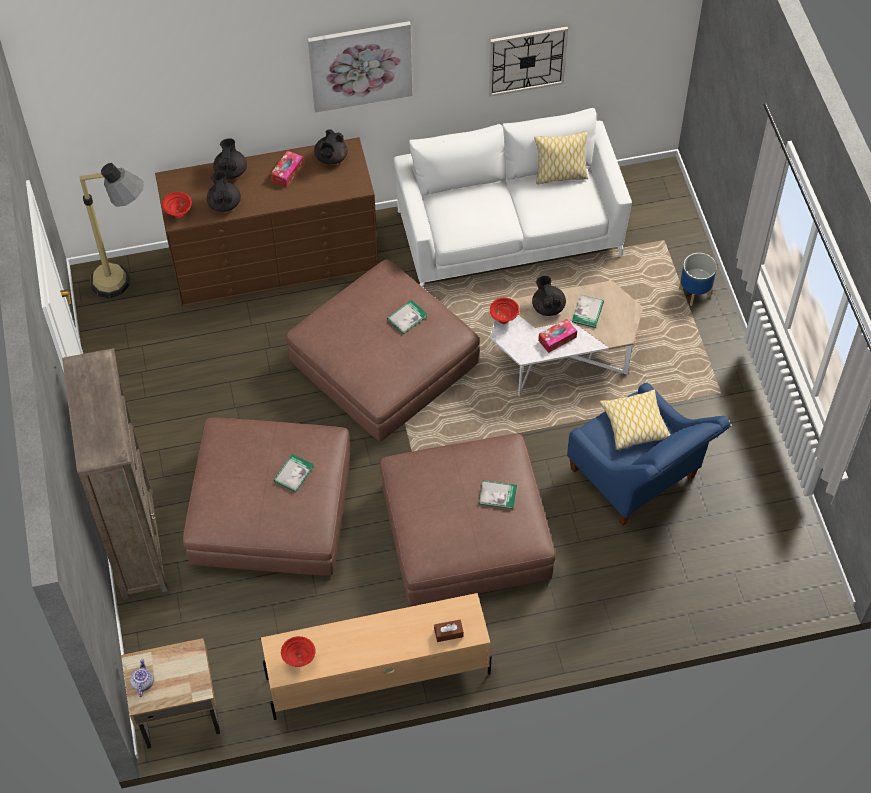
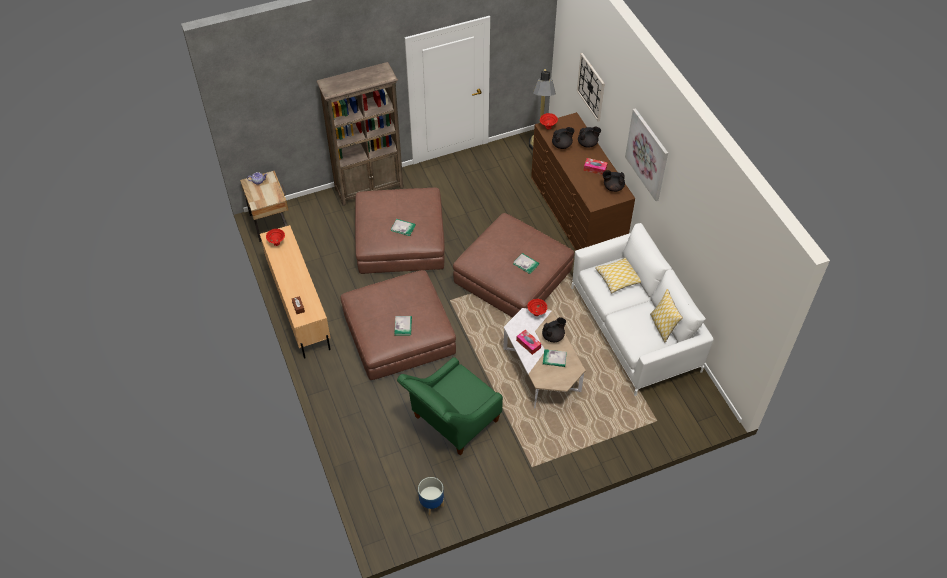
camera: 80 degrees right, 5 degrees down
(527, 60) = (700, 250): wall clock -> wall clock (591, 87)
(634, 424) = (468, 393): pillow -> pillow (618, 278)
(638, 480) = (451, 422): blue armchair -> green armchair
(695, 293) = (614, 444): planter -> planter (431, 504)

